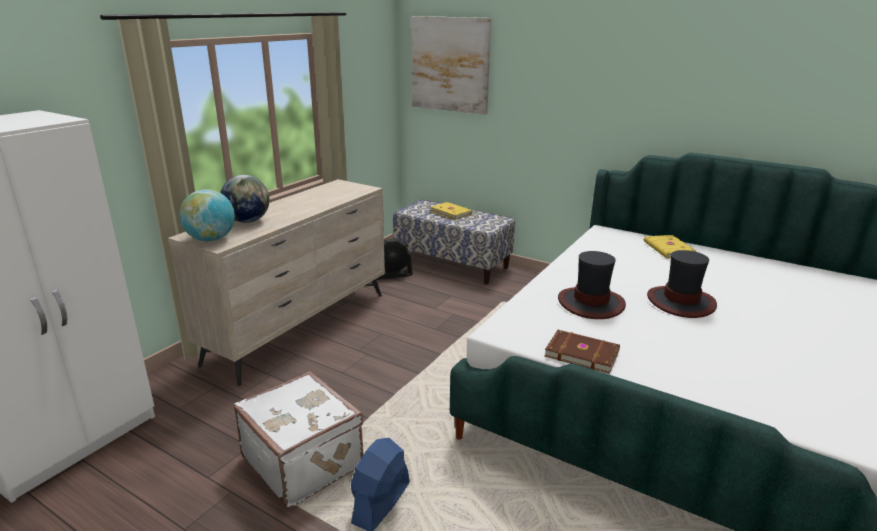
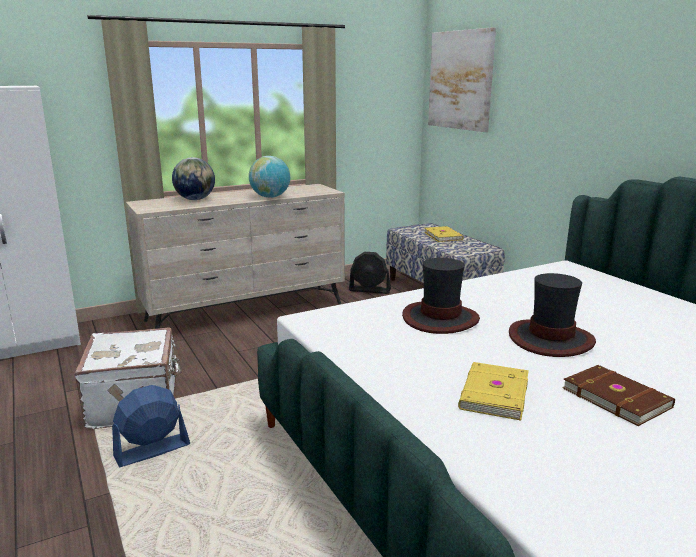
camera: 30 degrees right, 5 degrees down
(211, 239) = (149, 206): globe -> globe (270, 197)
(581, 353) = (359, 352): brown book -> brown book (616, 397)
(668, 249) = (622, 293): yellow book -> yellow book (492, 394)

